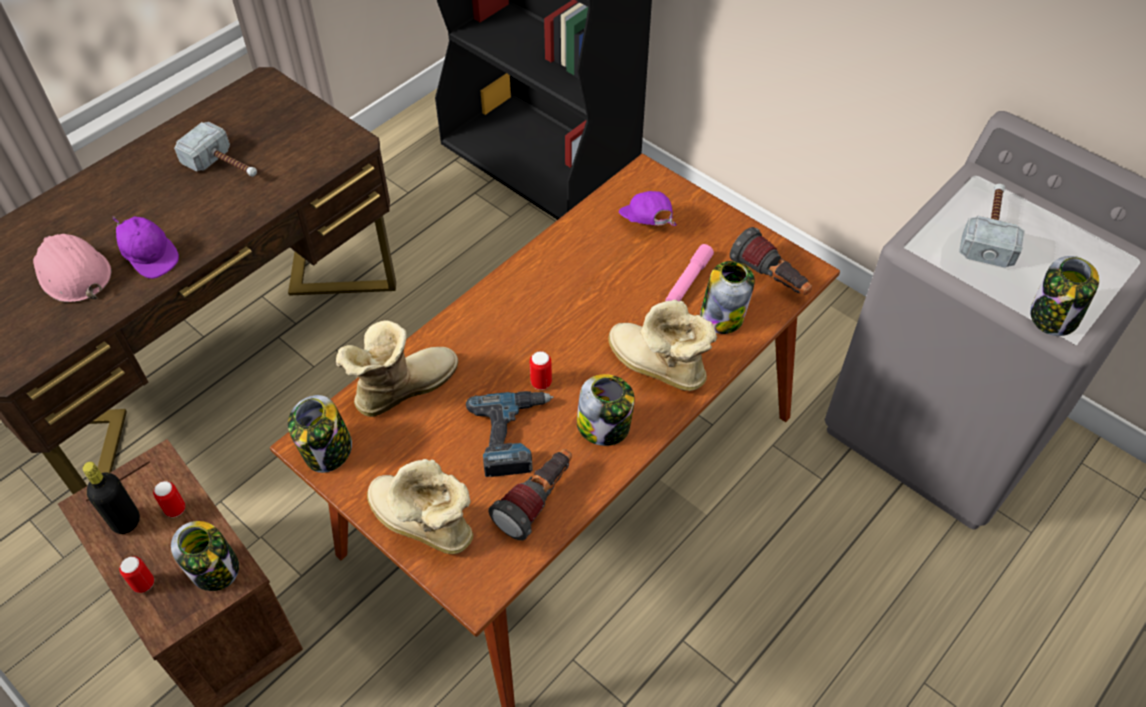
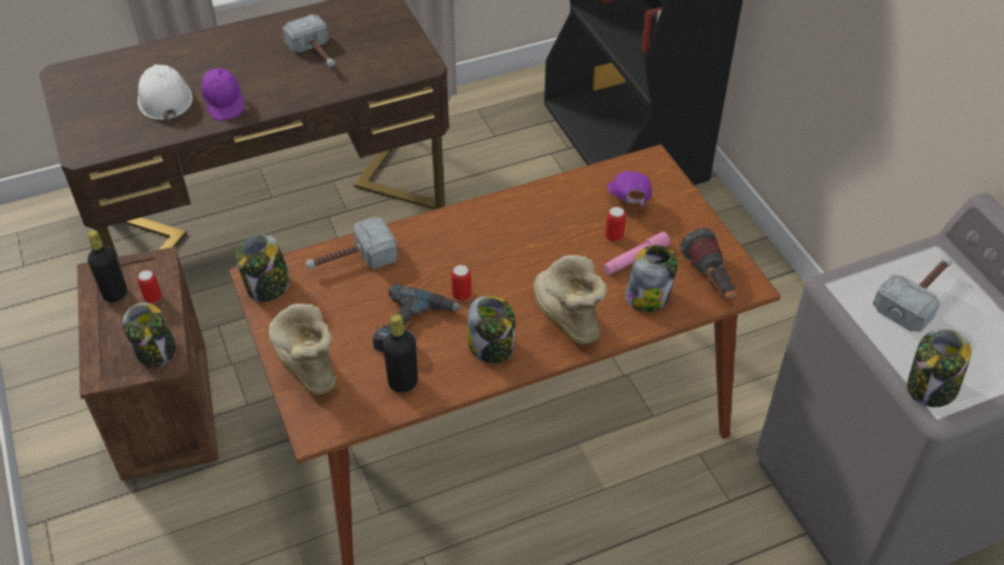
camera: 25 degrees right, 5 degrees down
(72, 273) = (164, 98): pink hard hat -> white hard hat
(143, 584) = (102, 342): can -> can (614, 237)
(401, 387) = (351, 260): boot -> hammer
(537, 501) = (403, 382): flashlight -> black bottle

